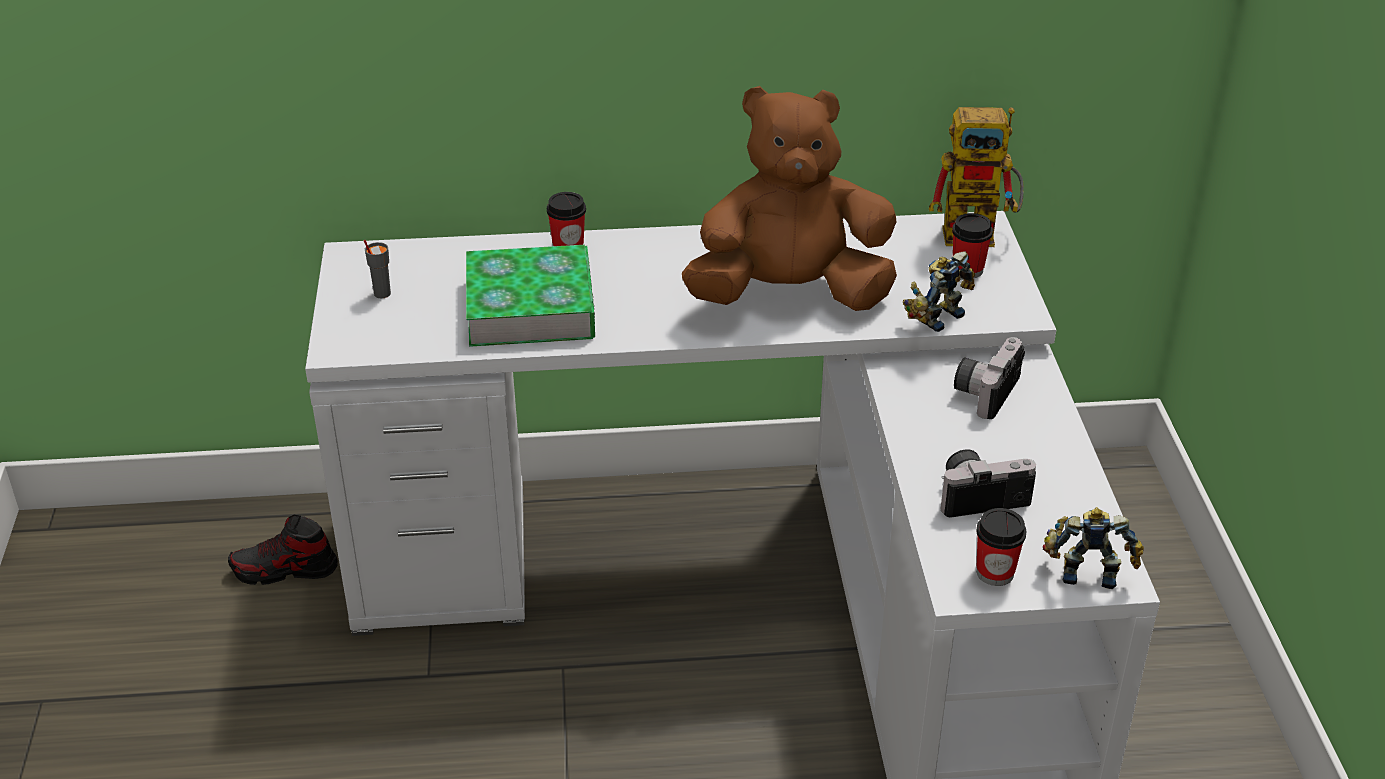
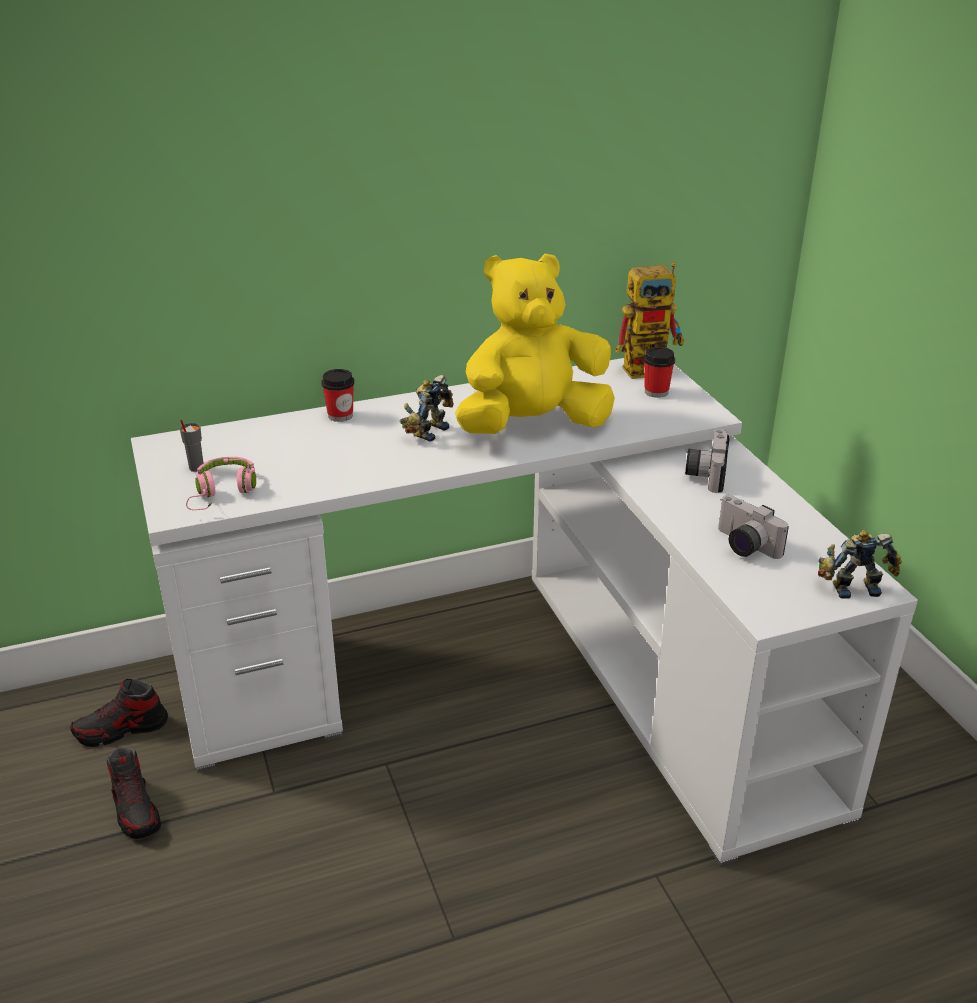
camera: 15 degrees left, 5 degrees down
(276, 664) = (136, 809): none -> shoe
(400, 330) = (223, 492): none -> pink headphones
(530, 307) = (328, 461): book -> none
(790, 295) = (532, 425): brown plush toy -> yellow plush toy
(936, 316) = (650, 425): toy robot -> toy robot (427, 431)
(980, 495) = (743, 546): camera -> camera turned 105 degrees counterclockwise
(995, 573) = (785, 600): cup -> none

